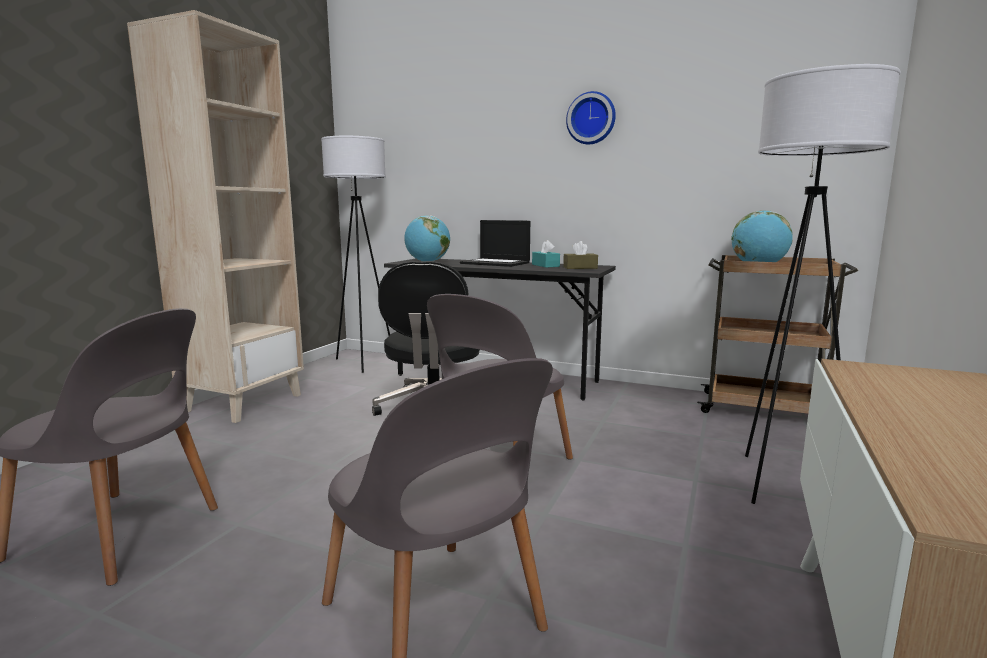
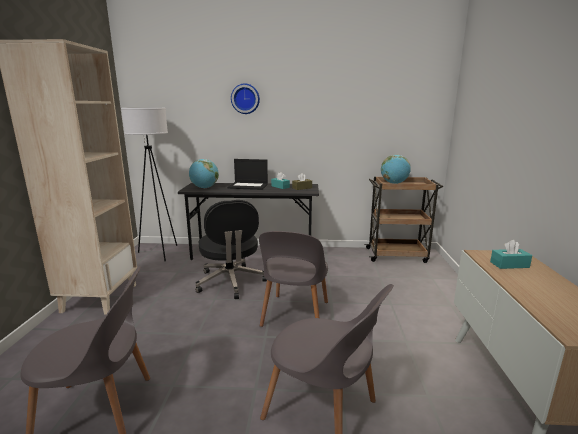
camera: 20 degrees left, 5 degrees up
(591, 118) = (300, 99): wall clock -> wall clock (245, 99)
(780, 482) = (426, 298): white floor lamp -> none
(912, 387) = (509, 264): none -> turquoise tissue box

